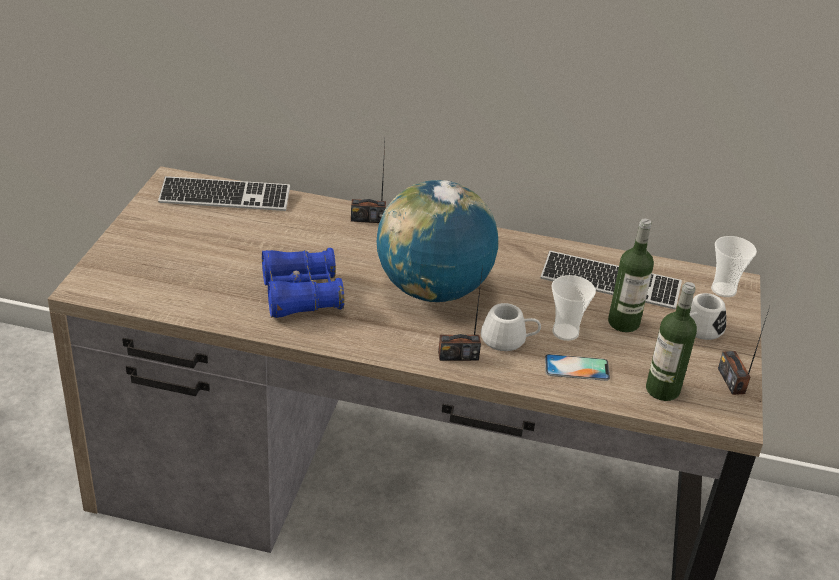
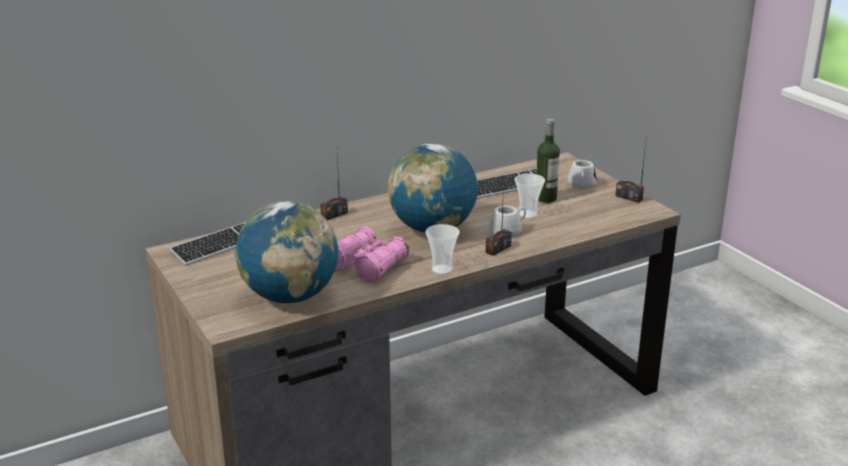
camera: 40 degrees left, 10 degrees down
(182, 288) = (290, 297): none -> globe
(301, 295) = (366, 265): blue binoculars -> pink binoculars
(577, 368) = (559, 226): phone -> none
(662, 390) = (609, 215): bottle -> none
(723, 290) = (563, 165): cup -> cup (442, 270)

